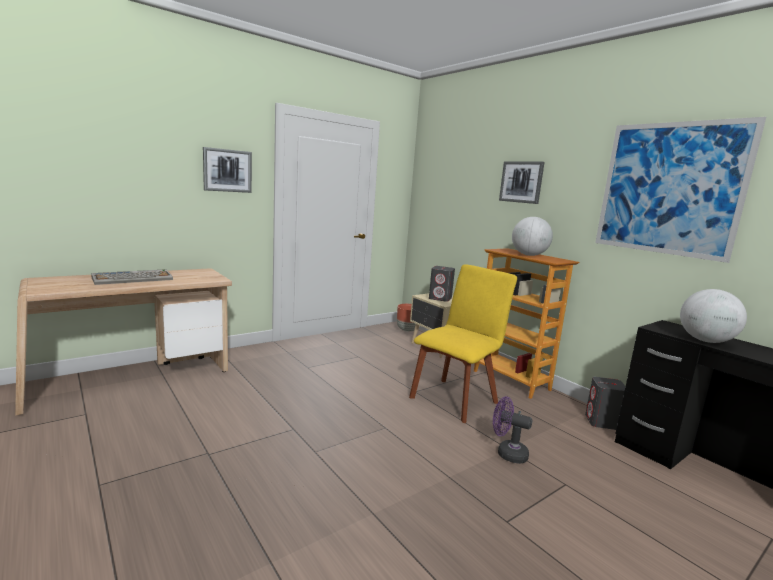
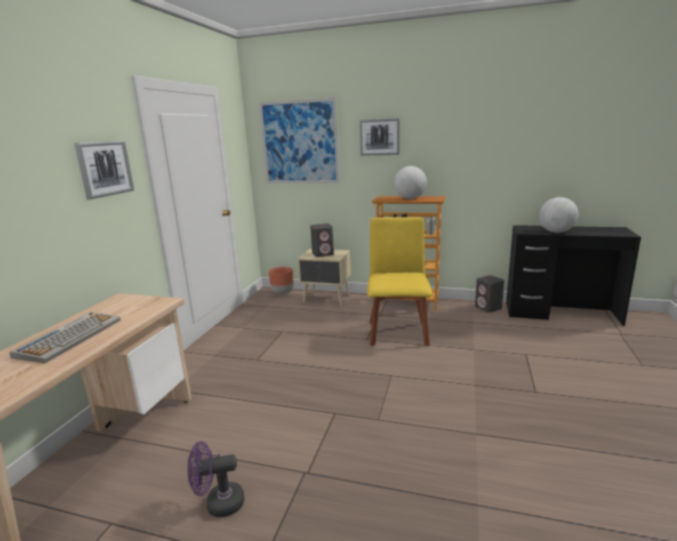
camera: 35 degrees left, 5 degrees up
(507, 453) = (477, 352): purple fan -> purple fan (219, 504)
(669, 189) = (504, 132): picture -> picture (299, 142)

